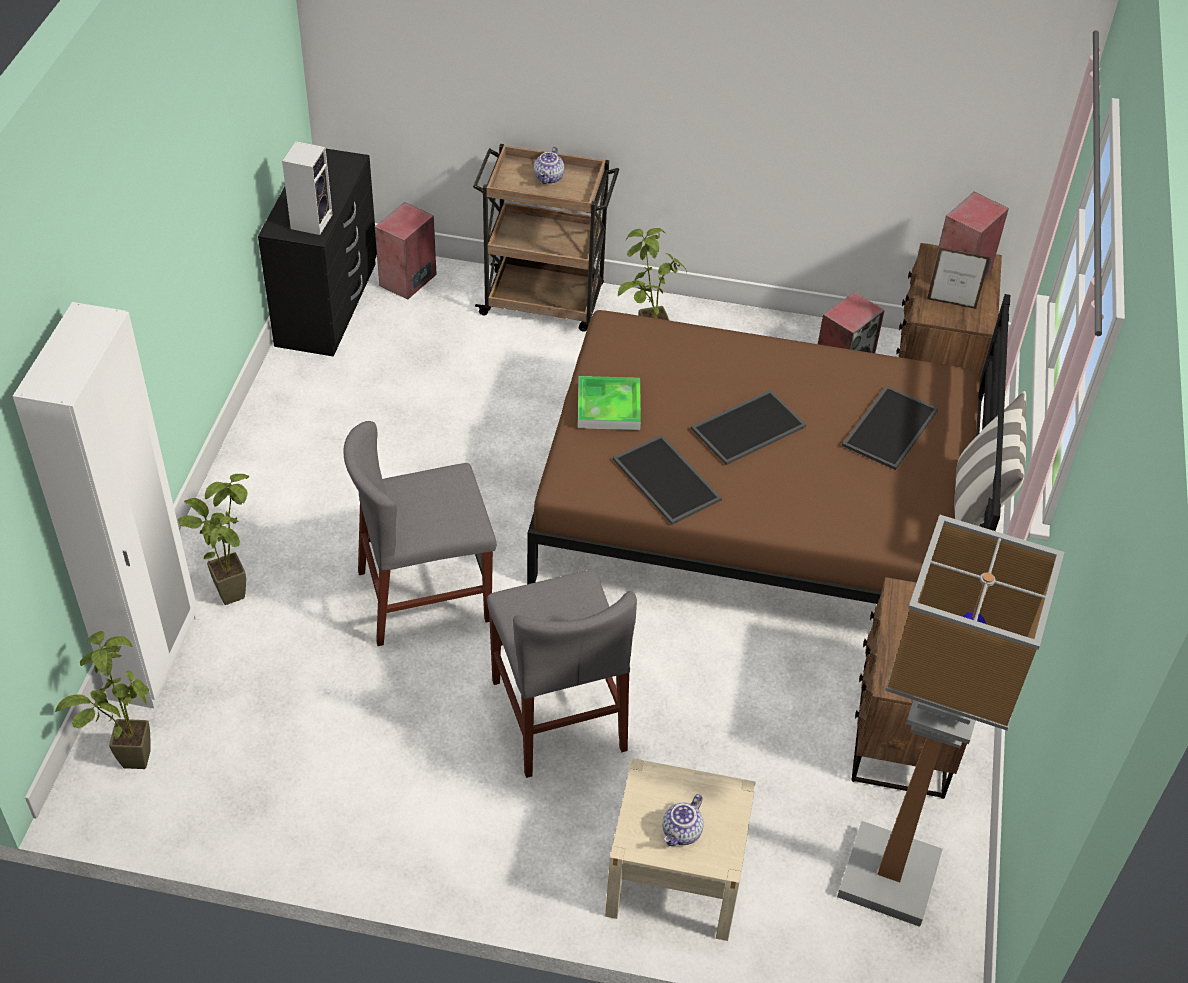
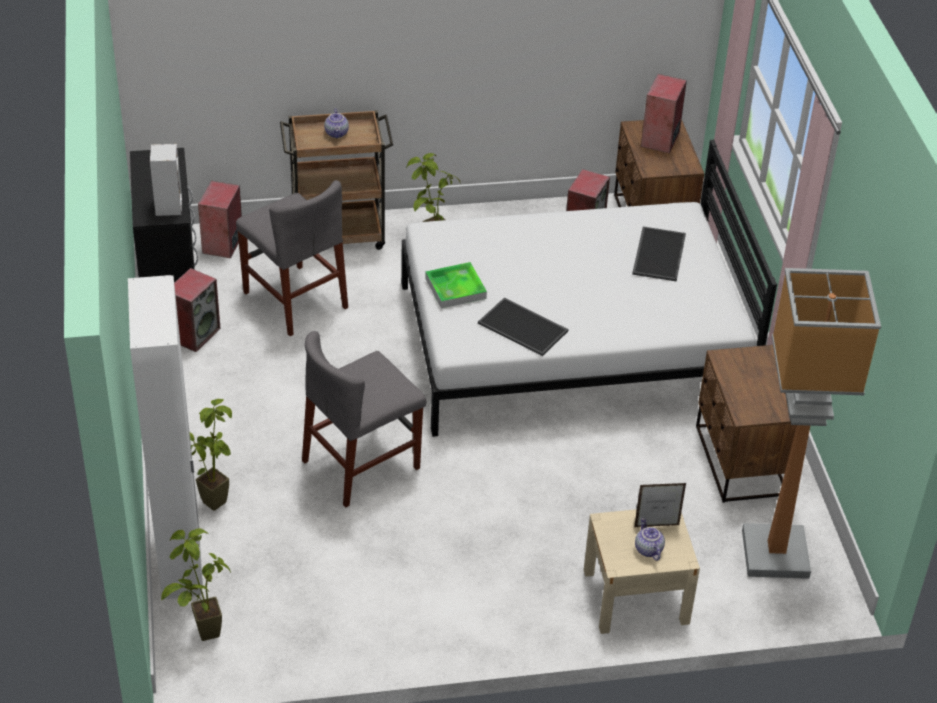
camera: 20 degrees left, 5 degrees down
(320, 380) = (195, 334): none -> speaker
(558, 714) = (501, 516): grey chair -> grey chair (295, 300)
(682, 833) = (647, 549): teapot -> teapot turned 150 degrees clockwise
(748, 426) = (561, 277): tray -> none
(757, 510) = (571, 343): brown bed -> white bed
(951, 304) = (663, 159): picture frame -> picture frame (656, 526)
(978, 506) = (742, 291): pillow -> none

